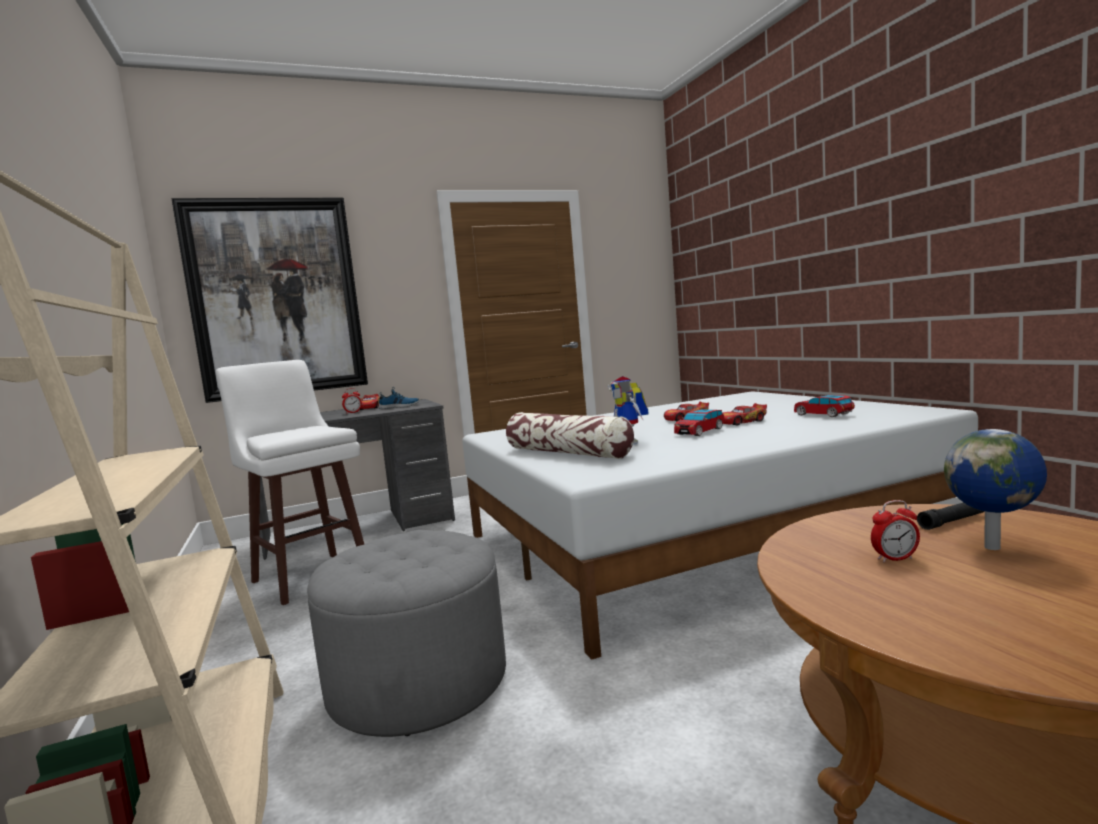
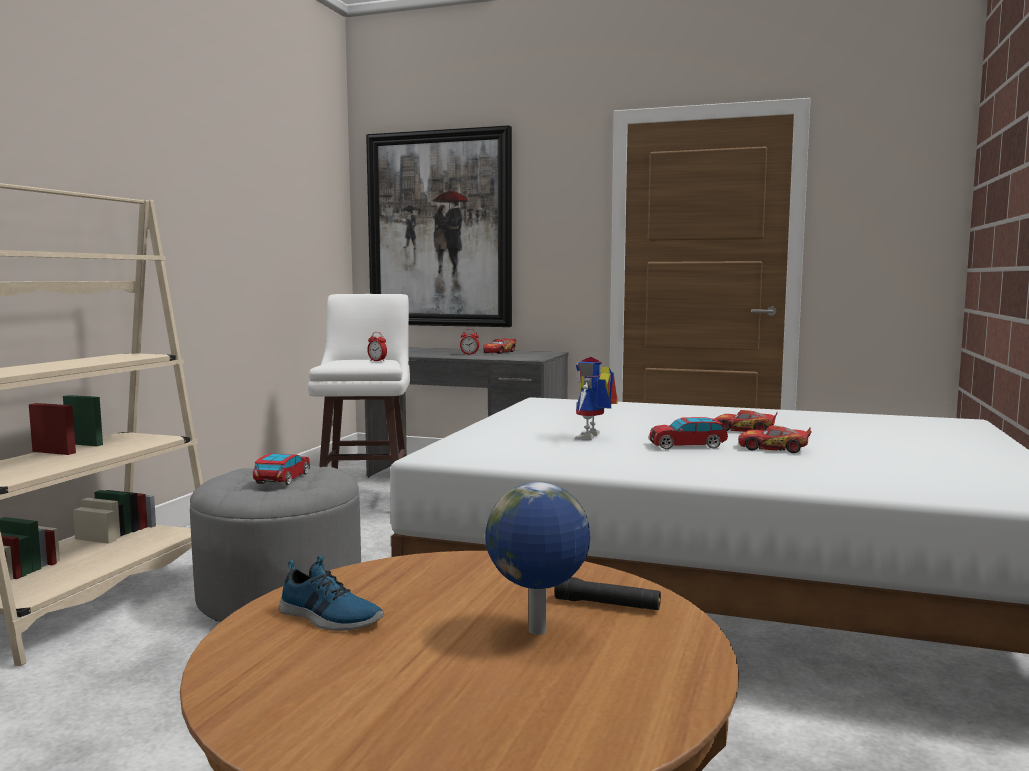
camera: 40 degrees right, 0 degrees up
(399, 406) = (515, 356): shoe -> shoe (329, 618)
(568, 453) = (514, 432): pillow -> none
(823, 415) = (895, 466): toy car -> toy car (282, 479)
(895, 559) = (441, 600): alarm clock -> alarm clock (377, 361)

